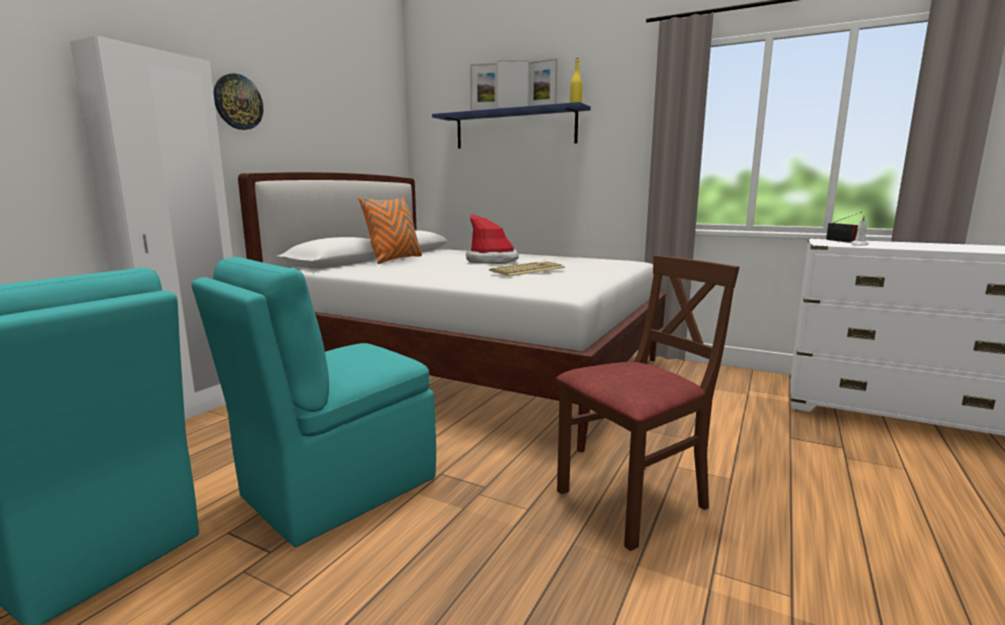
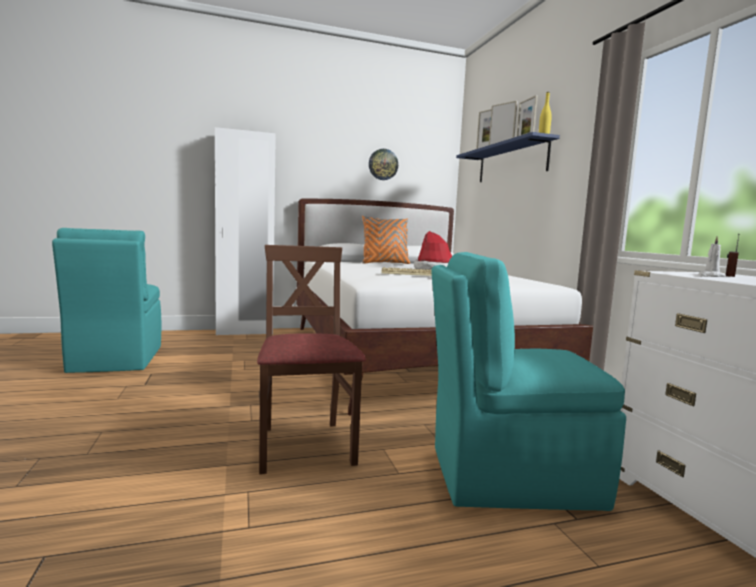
camera: 45 degrees right, 5 degrees down
(238, 102) = (307, 156): wall clock -> wall clock (383, 164)
(335, 488) = (211, 376): turquoise chair -> turquoise chair (508, 476)
(633, 501) = (305, 446): brown chair -> brown chair turned 120 degrees counterclockwise

